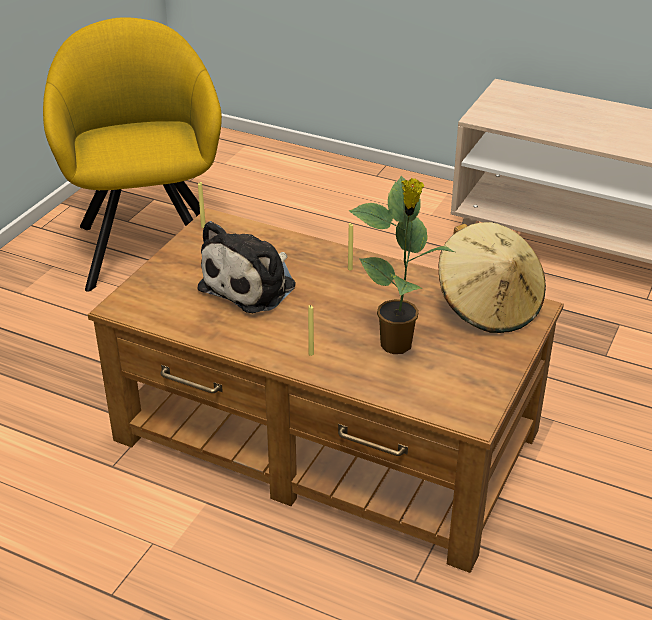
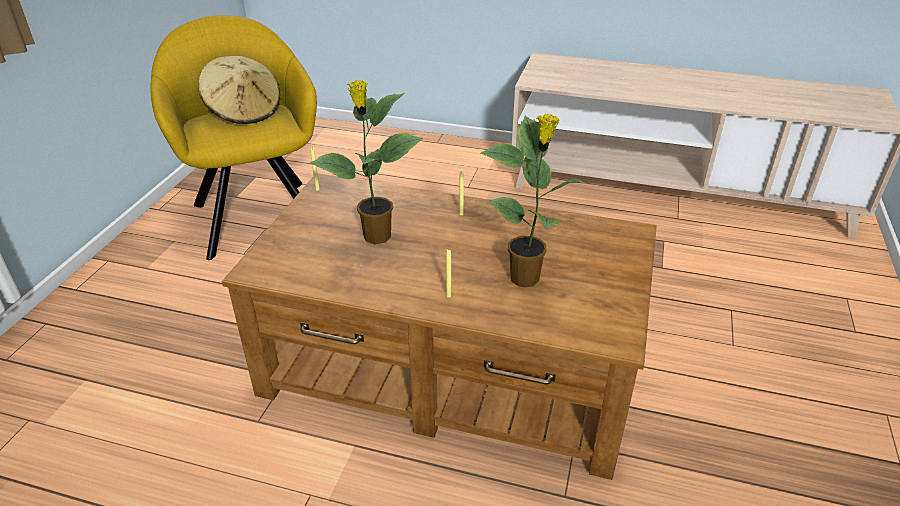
camera: 10 degrees left, 0 degrees up
(252, 285) = (375, 237): plush toy -> potted plant
(488, 306) = (594, 234): beige hat -> beige hat (244, 112)

